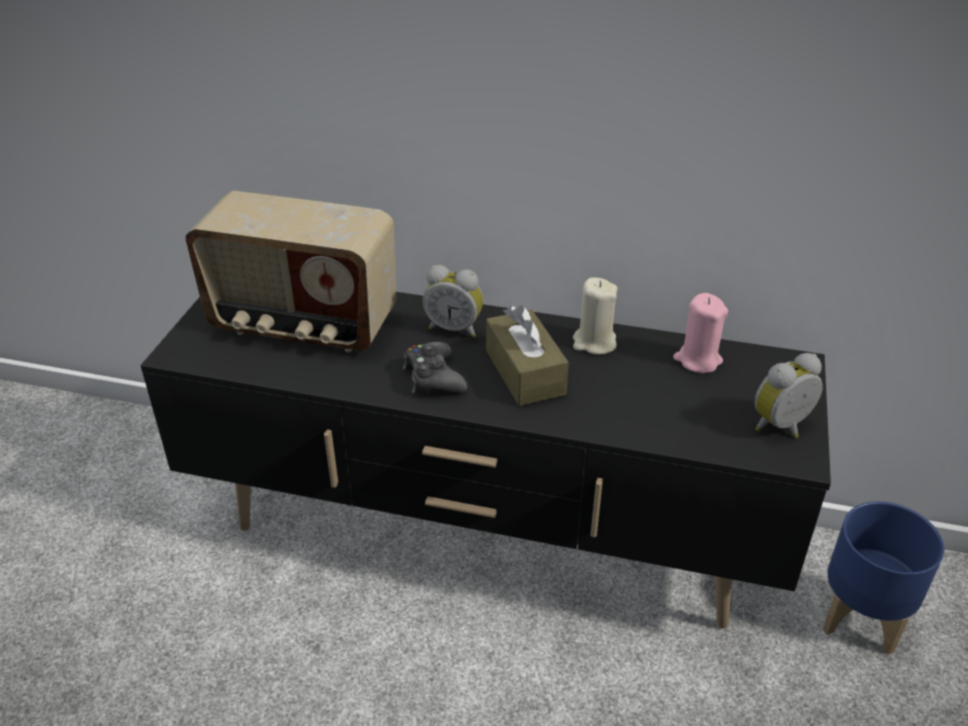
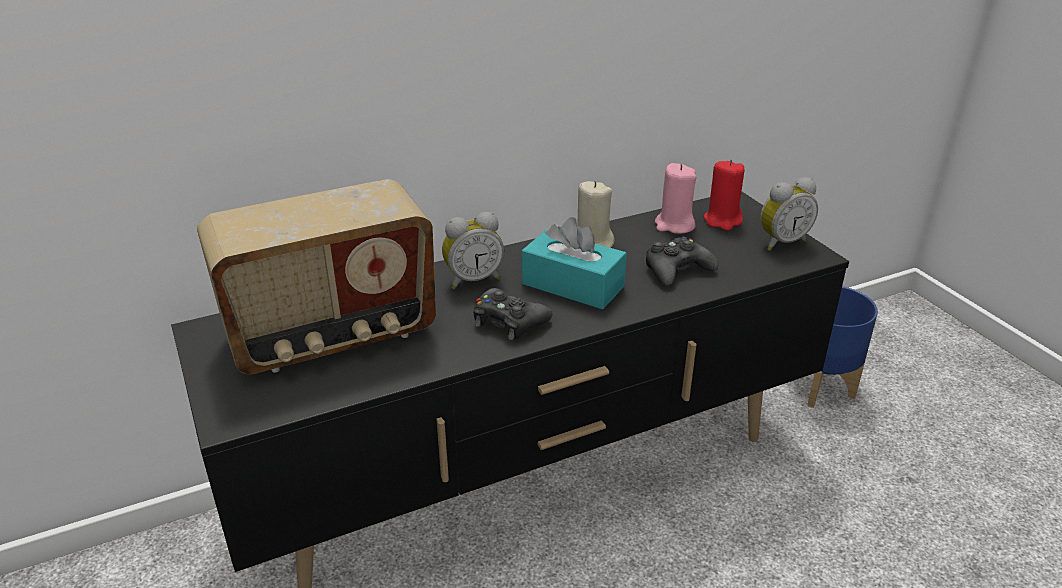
camera: 40 degrees left, 5 degrees down
(525, 372) = (573, 285): brown tissue box -> turquoise tissue box
(635, 404) = (677, 270): none -> black game controller
(754, 377) = (722, 220): none -> red candle
(783, 428) = (781, 242): alarm clock -> alarm clock turned 135 degrees counterclockwise

